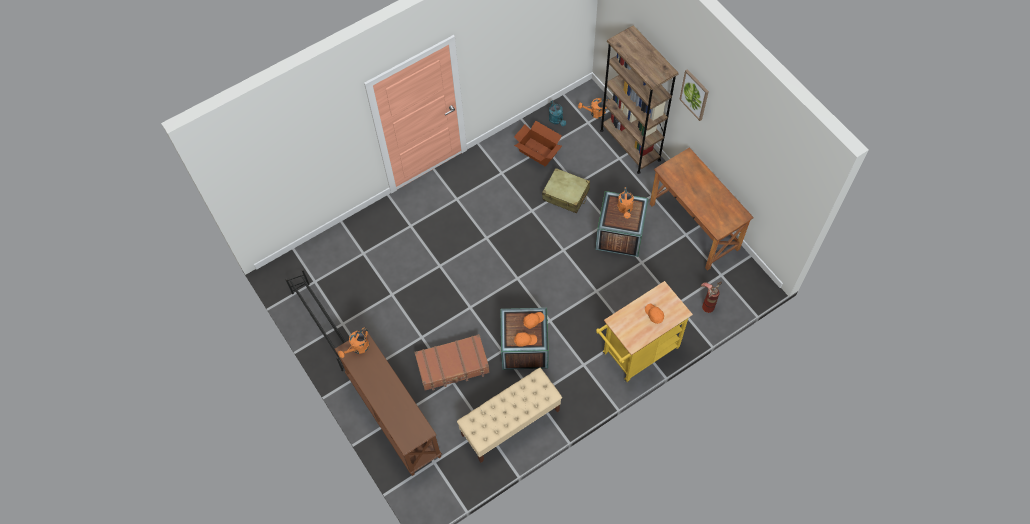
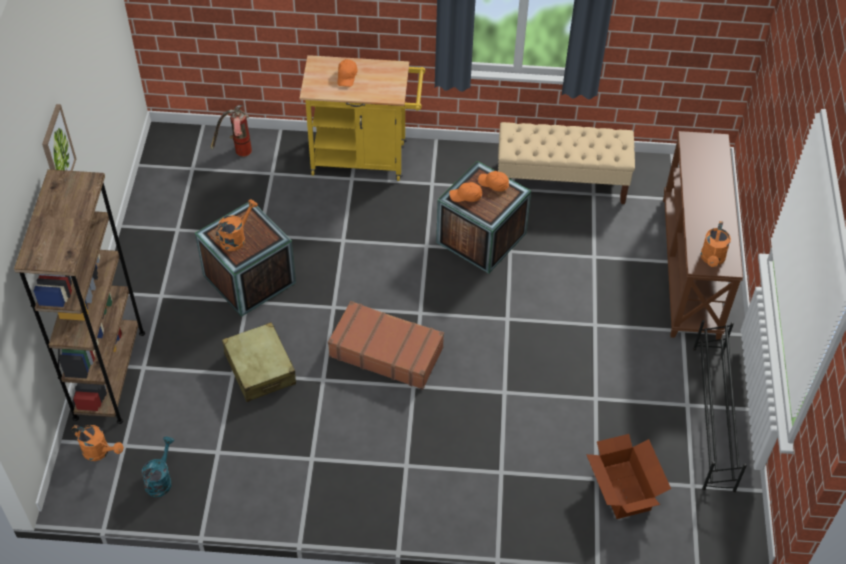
camera: 145 degrees left, 10 degrees down
(358, 348) = (712, 259): orange watering can -> orange watering can turned 120 degrees clockwise
(453, 366) = (581, 271): brown suitcase -> brown suitcase (386, 351)
(538, 152) = (235, 452): cardboard box -> cardboard box (623, 489)
(694, 226) = (157, 231): brown desk -> none

